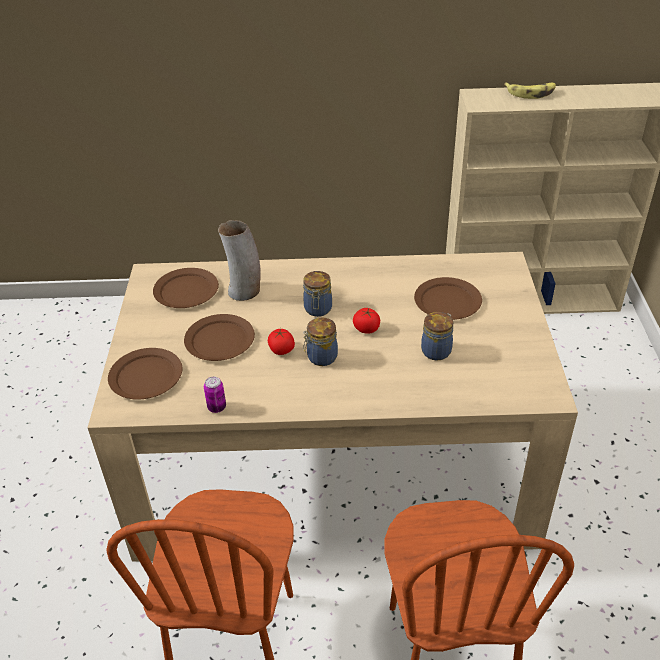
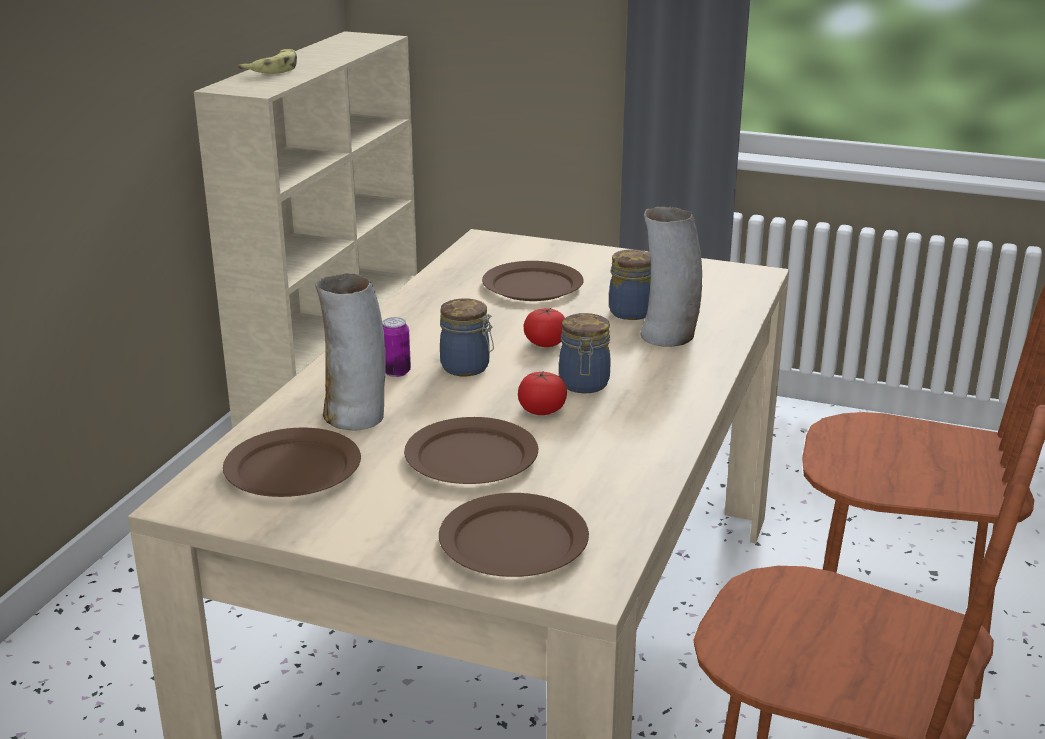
camera: 70 degrees left, 15 degrees down
(217, 407) = (644, 484): can -> can (396, 372)
(410, 376) = (668, 336): none -> vase

